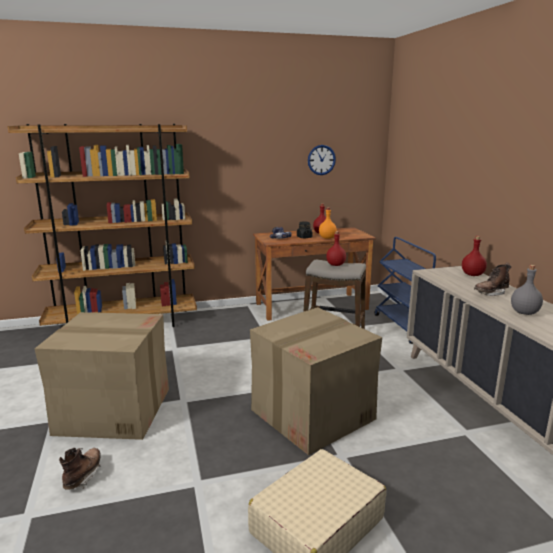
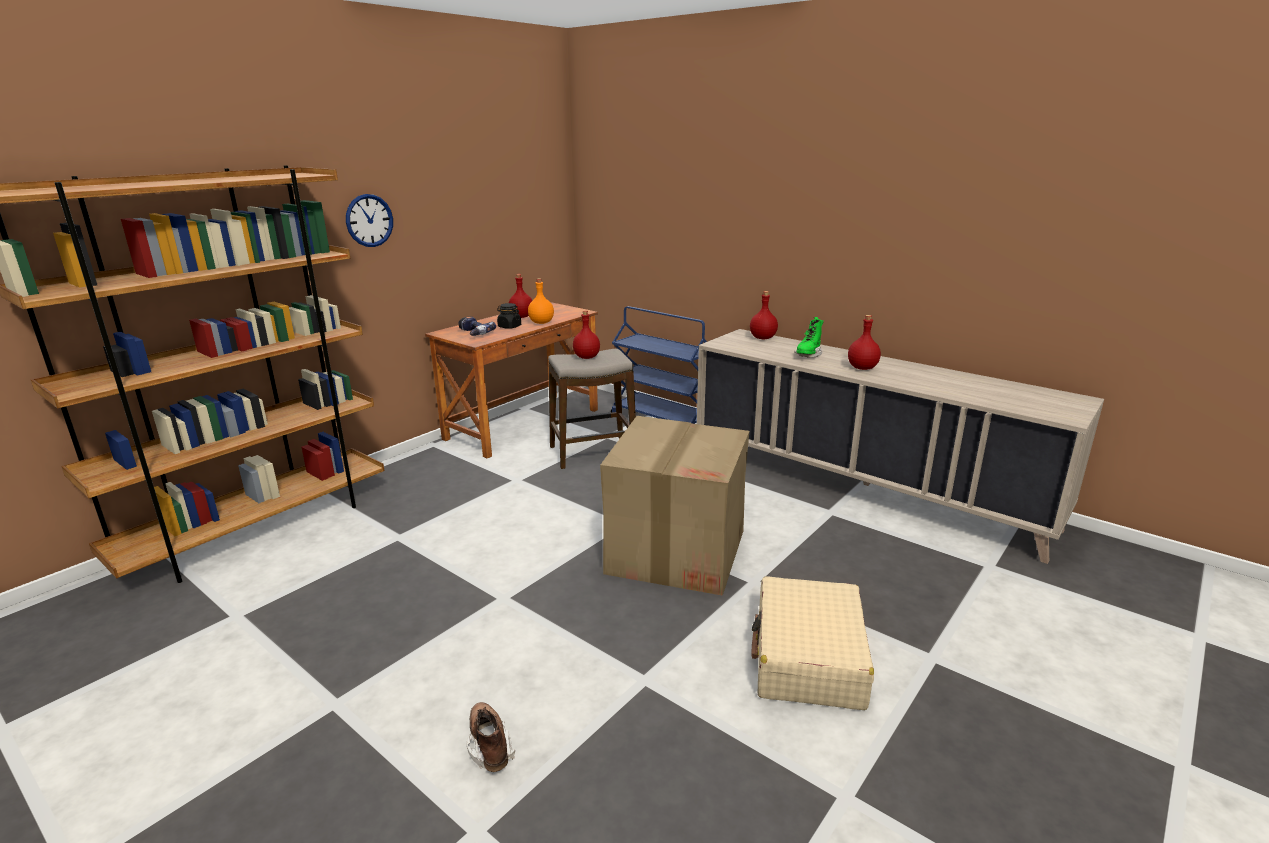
camera: 35 degrees left, 5 degrees up
(113, 410) = (416, 651): cardboard box -> none
(321, 160) = (500, 209): wall clock -> wall clock (369, 220)
(490, 293) = (808, 355): brown boot -> green boot
(524, 312) = (861, 368): grey bottle -> red bottle

